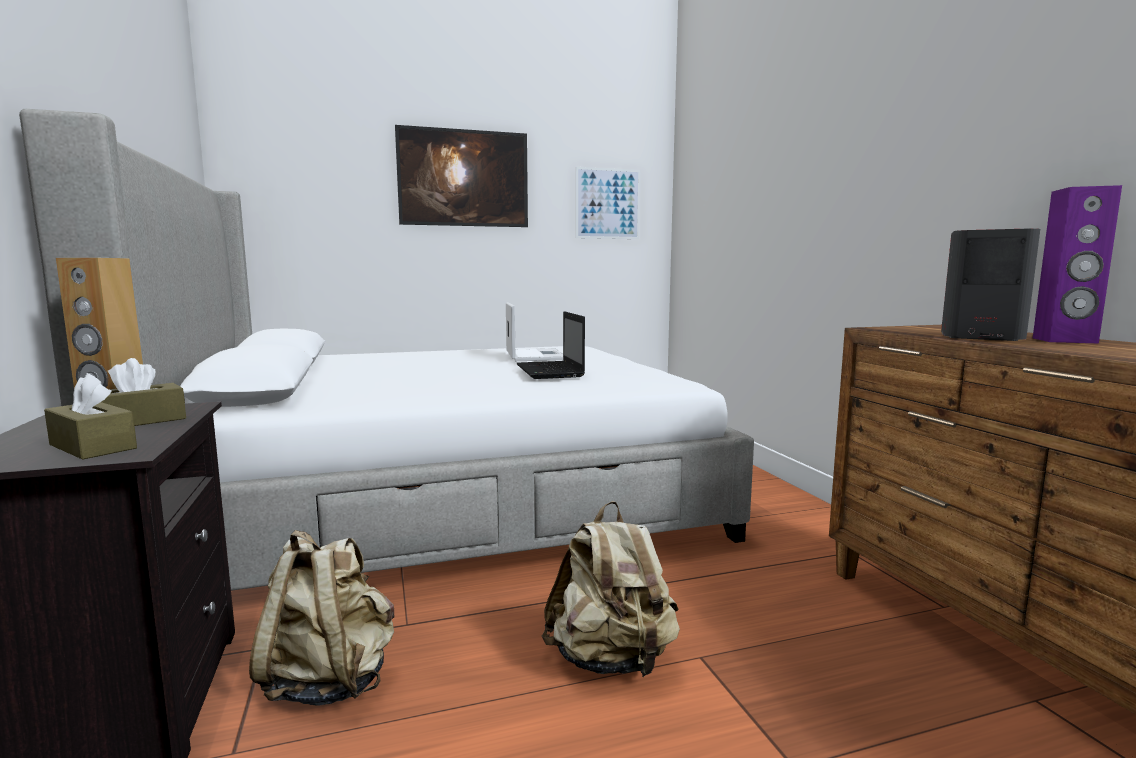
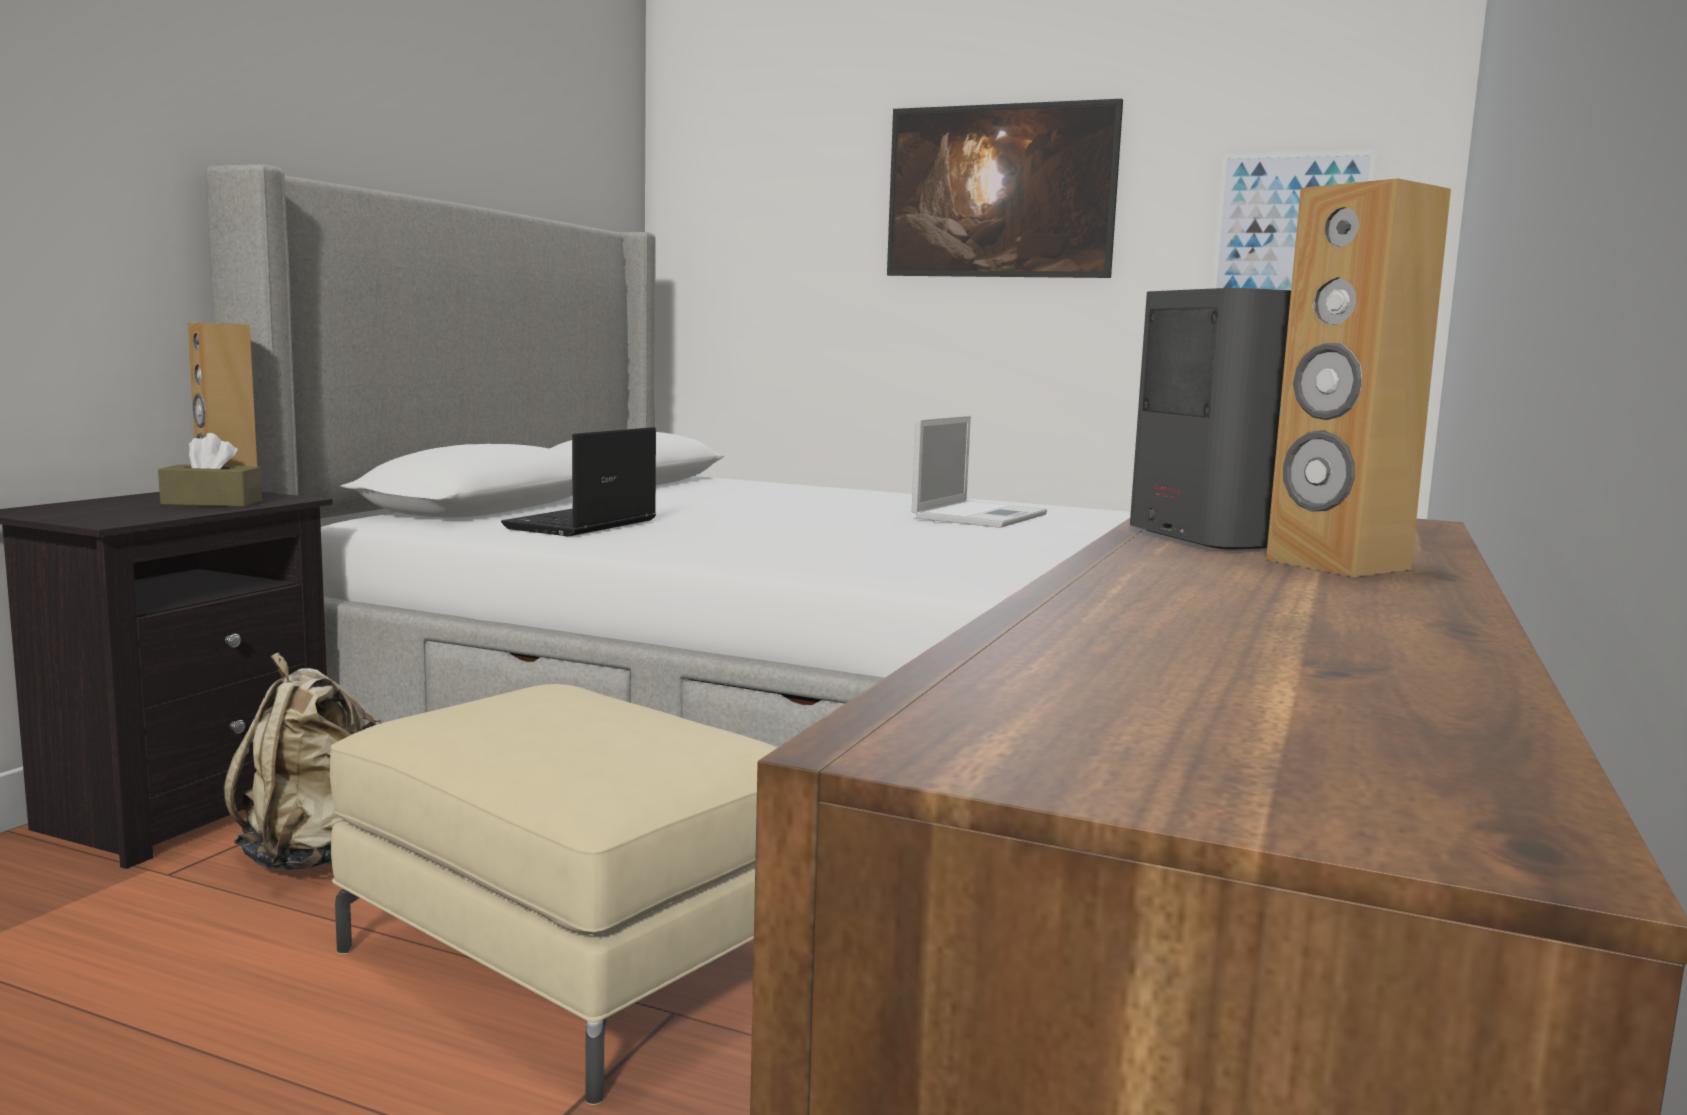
camera: 40 degrees right, 0 degrees up
(93, 447) = (112, 514): brown tissue box -> none
(550, 372) = (872, 536): laptop -> laptop (580, 525)
(611, 660) = (571, 963): beige backpack -> beige ottoman
(1064, 340) = (1336, 564): purple speaker -> brown speaker

